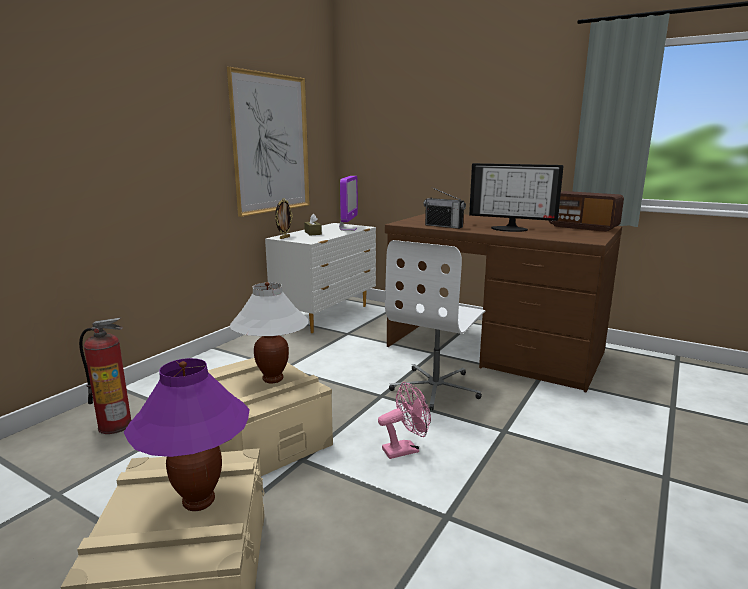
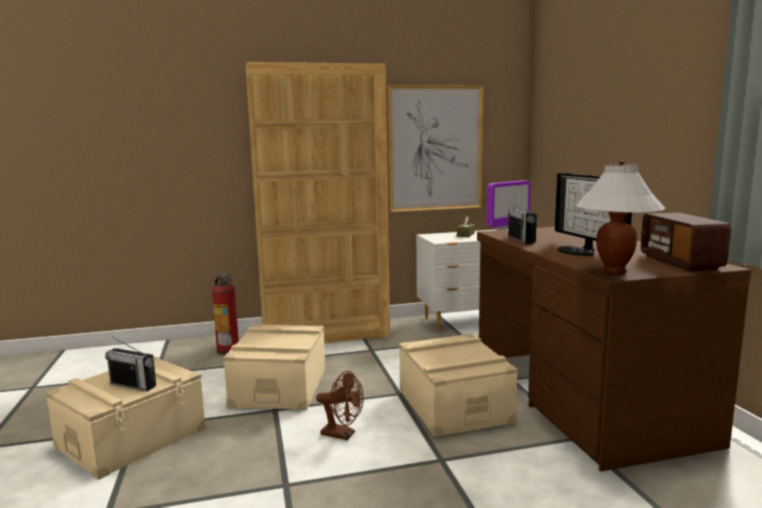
camera: 45 degrees right, 5 degrees down
(199, 501) = (133, 385): purple table lamp -> radio
(207, 368) = (325, 334): none -> brown bookcase
(272, 379) = (287, 341): white table lamp -> white table lamp (614, 272)
(284, 237) = (431, 235): picture frame -> none
(405, 449) = (343, 434): pink fan -> brown fan
(436, 388) = (453, 405): white office chair -> beige storage box

